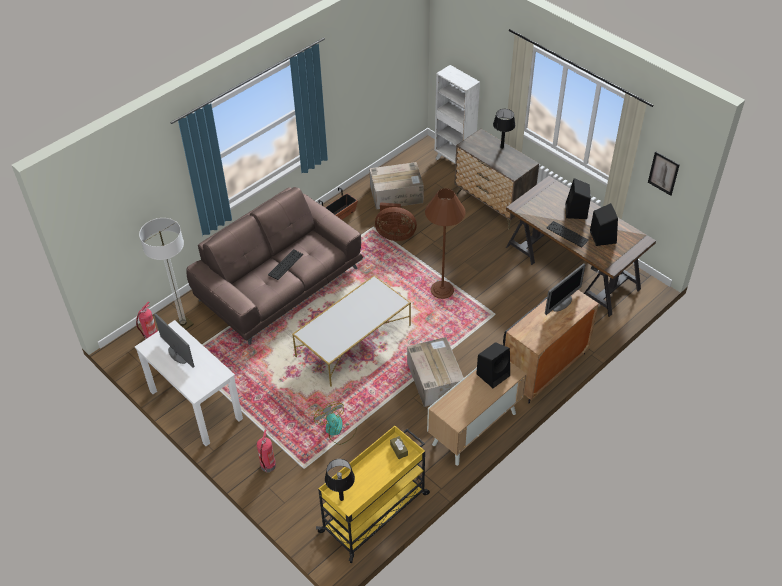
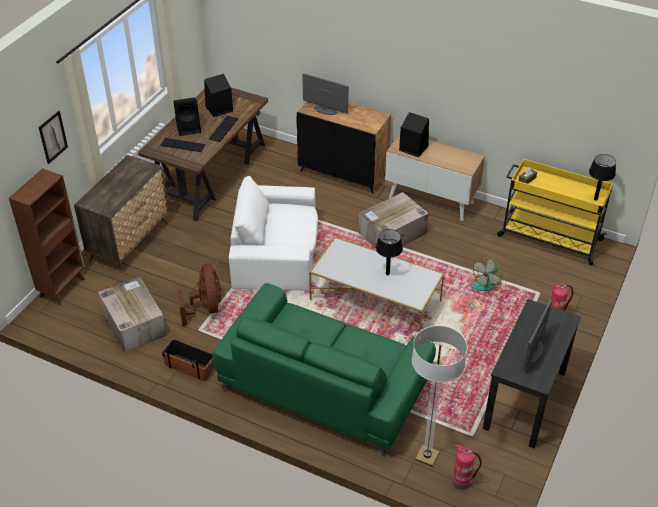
camera: 110 degrees left, 5 degrees down
(195, 404) = (525, 400): white desk -> black desk
(279, 284) = (324, 386): brown sofa -> green sofa
(285, 264) = (330, 342): keyboard -> keyboard (182, 145)
(442, 290) = (276, 253): brown floor lamp -> white armchair
(454, 162) = (63, 287): white bookcase -> brown bookcase
(502, 147) = (106, 183): black table lamp -> black table lamp (387, 273)
(663, 173) = (183, 29): picture -> picture (53, 137)

